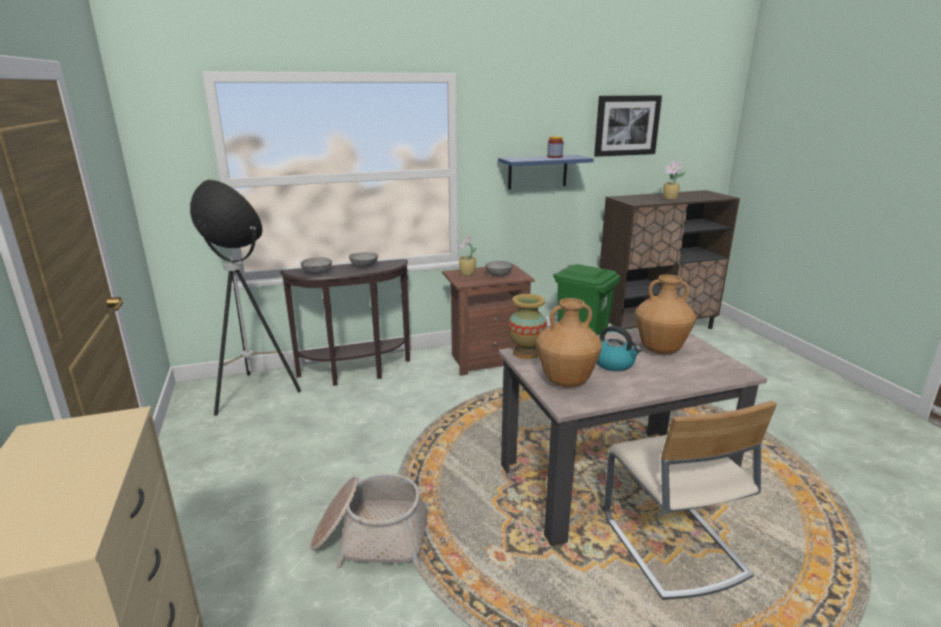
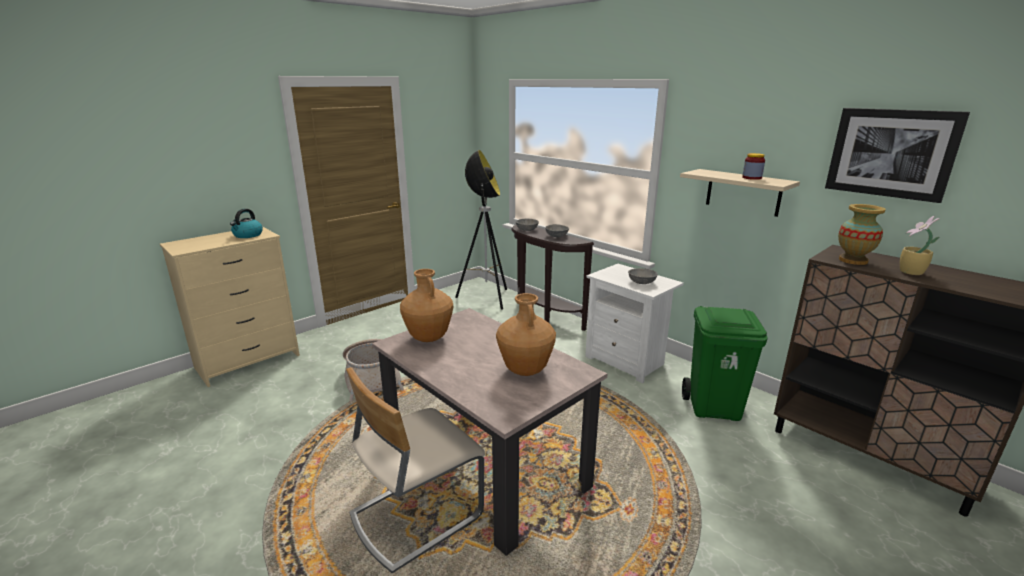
camera: 65 degrees right, 0 degrees up
(467, 274) = (623, 272): potted plant -> none
(486, 360) = (627, 361): brown nightstand -> white nightstand
(526, 353) = (469, 317): vase -> vase (853, 260)
(537, 172) = (743, 192): blue shelf -> beige shelf
(614, 364) = (476, 352): kettle -> kettle (248, 235)

